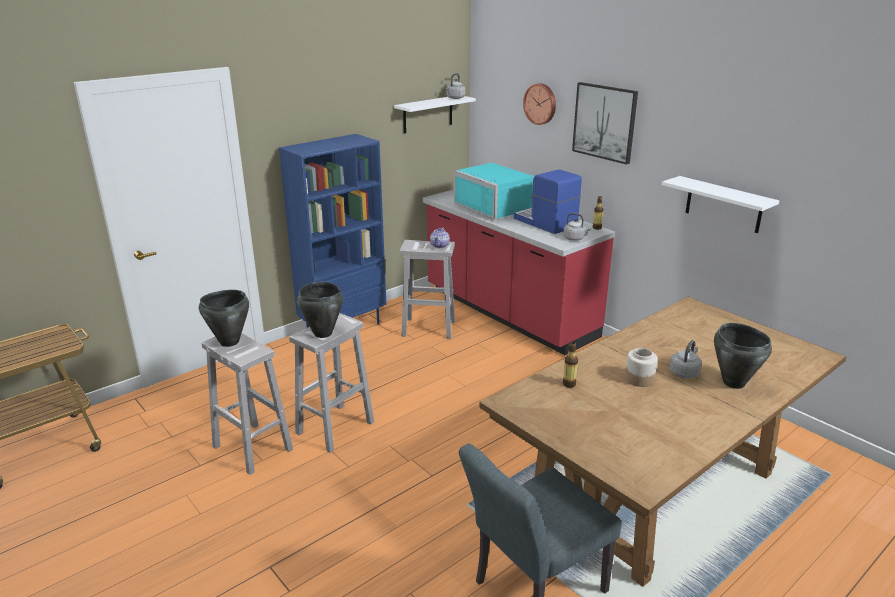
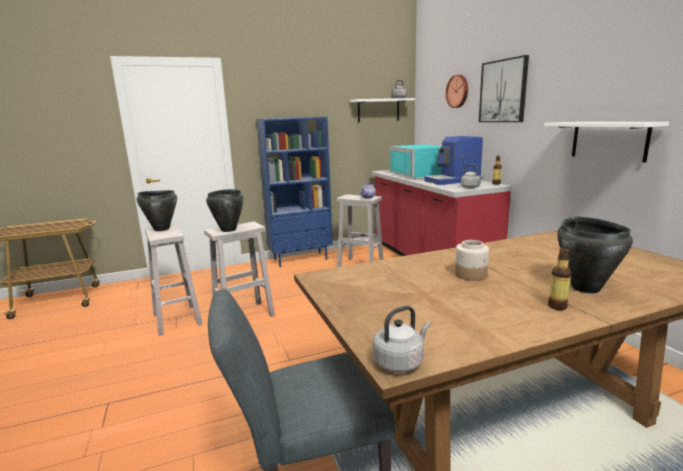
camera: 20 degrees right, 10 degrees down
(545, 223) = (453, 181): coffee machine -> coffee machine turned 90 degrees counterclockwise
(569, 384) = (392, 271): bottle -> bottle (557, 306)
(684, 372) = (527, 275): grey kettle -> grey kettle (400, 362)

